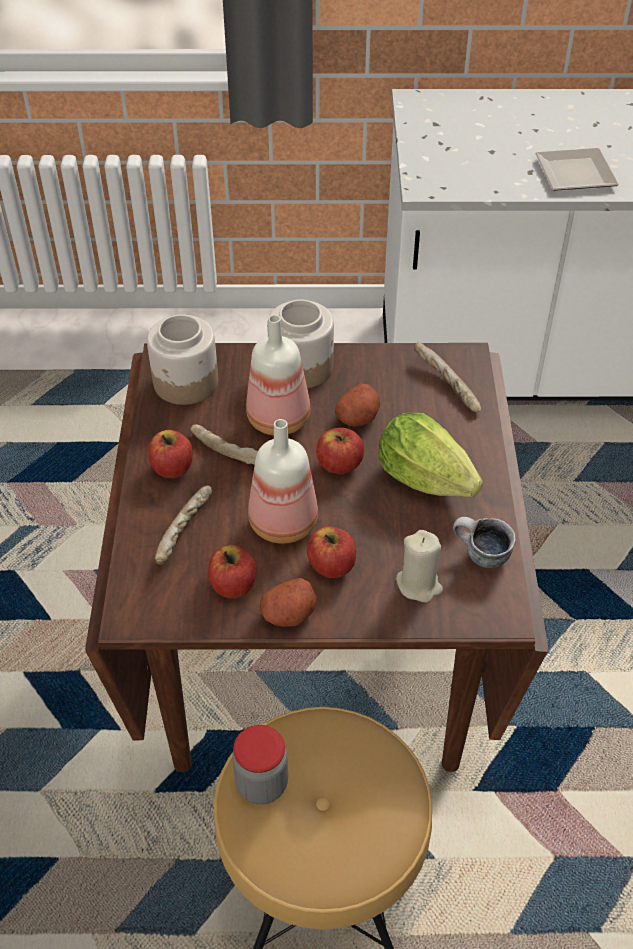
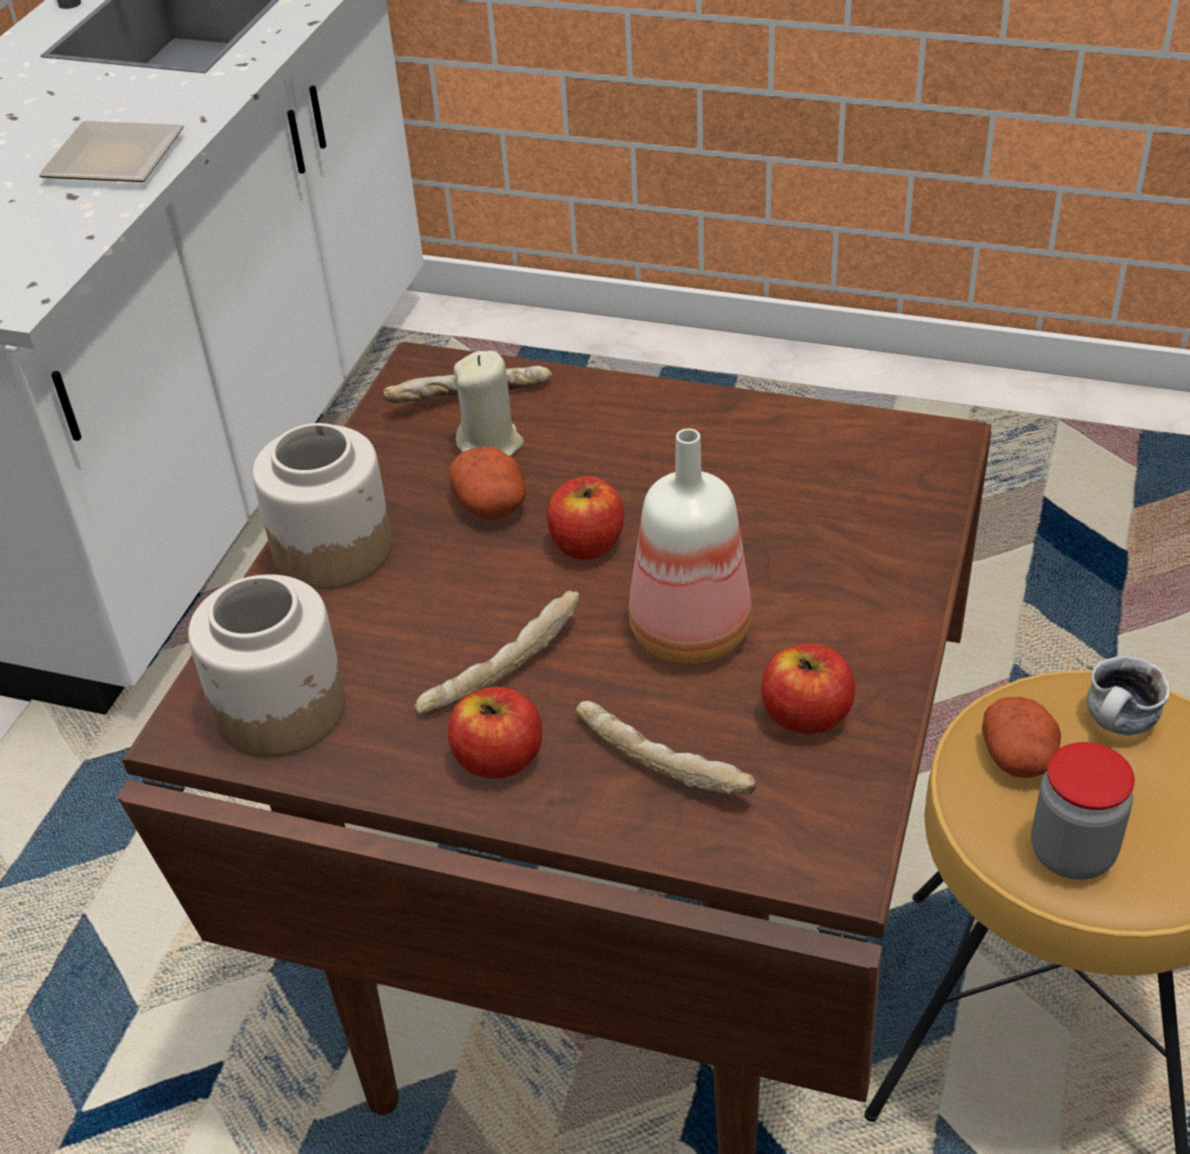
camera: 70 degrees left, 5 degrees down
(279, 417) = (442, 597): bottle -> none
(288, 614) = (886, 658): potato -> potato (1019, 758)
(331, 565) = (800, 591): apple -> none
(419, 585) = (865, 507): beige candle -> beige candle (490, 445)
(424, 478) = (657, 460): lettuce -> none
(480, 556) = (830, 438): mug -> mug (1119, 727)

